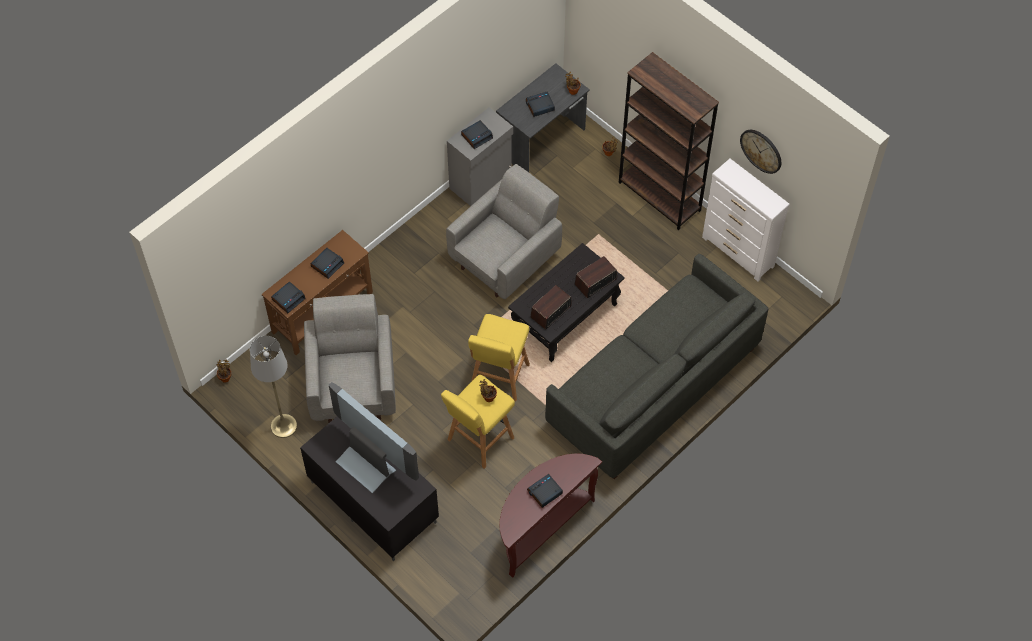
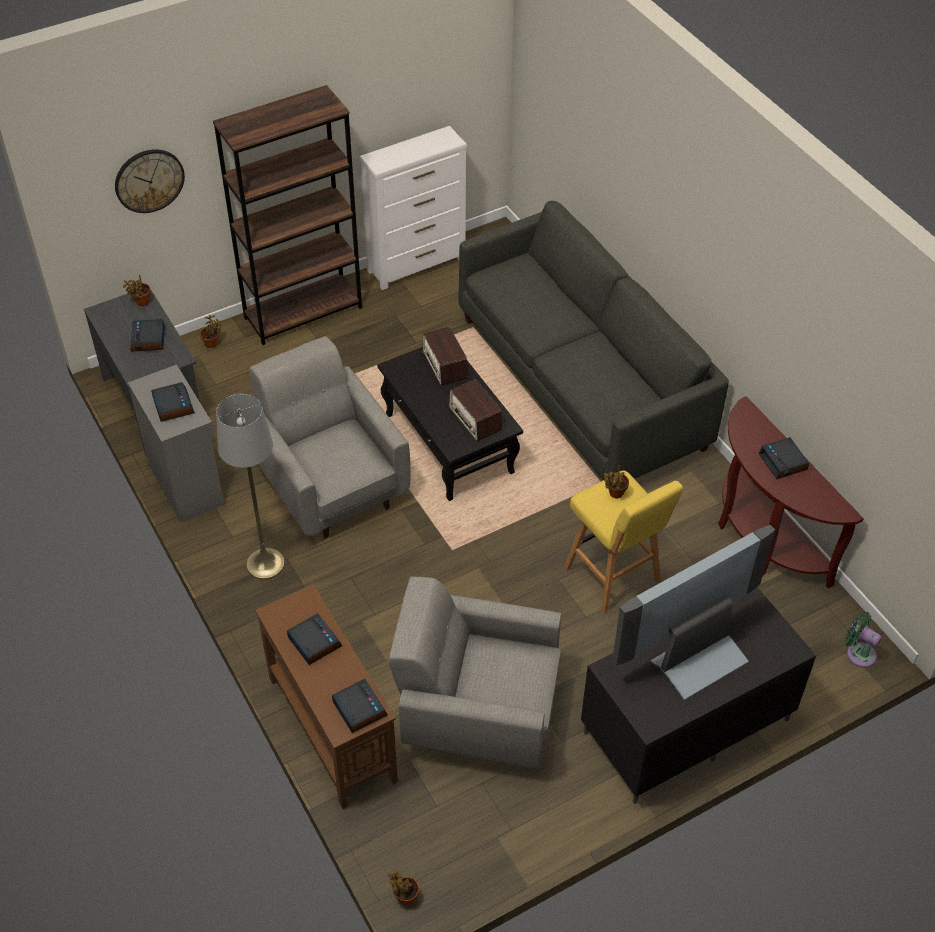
camera: 75 degrees left, 10 degrees down
(284, 426) = (523, 824): grey floor lamp -> grey floor lamp (265, 564)
(458, 599) = (858, 653): none -> green fan
(499, 378) = (521, 534): yellow stool -> none
(761, 150) = (392, 97): wall clock -> wall clock (149, 180)

